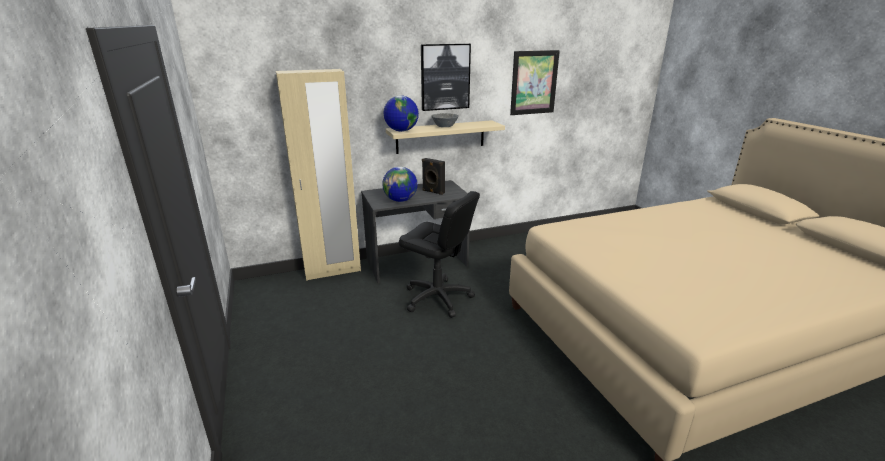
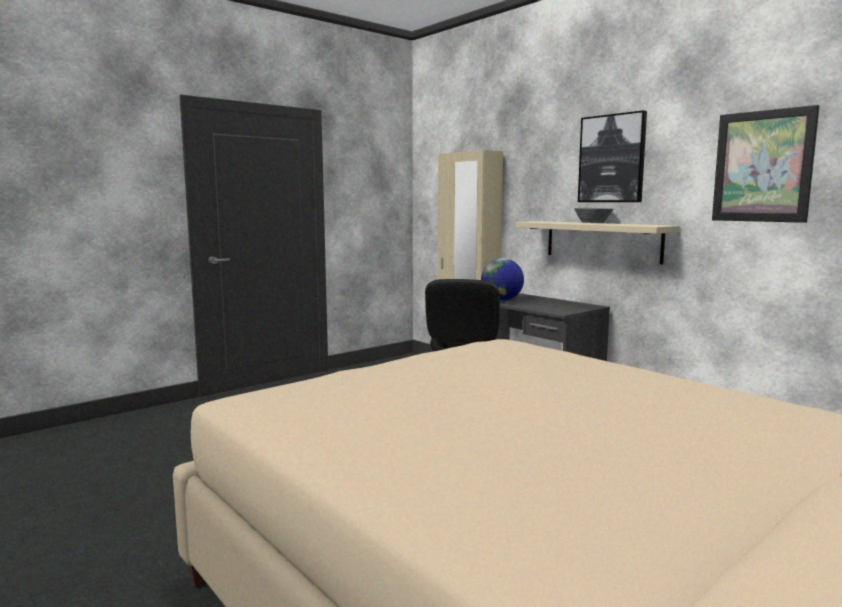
camera: 70 degrees right, 15 degrees down
(401, 131) = (536, 221): globe -> none
(433, 192) = (549, 305): black speaker -> none

